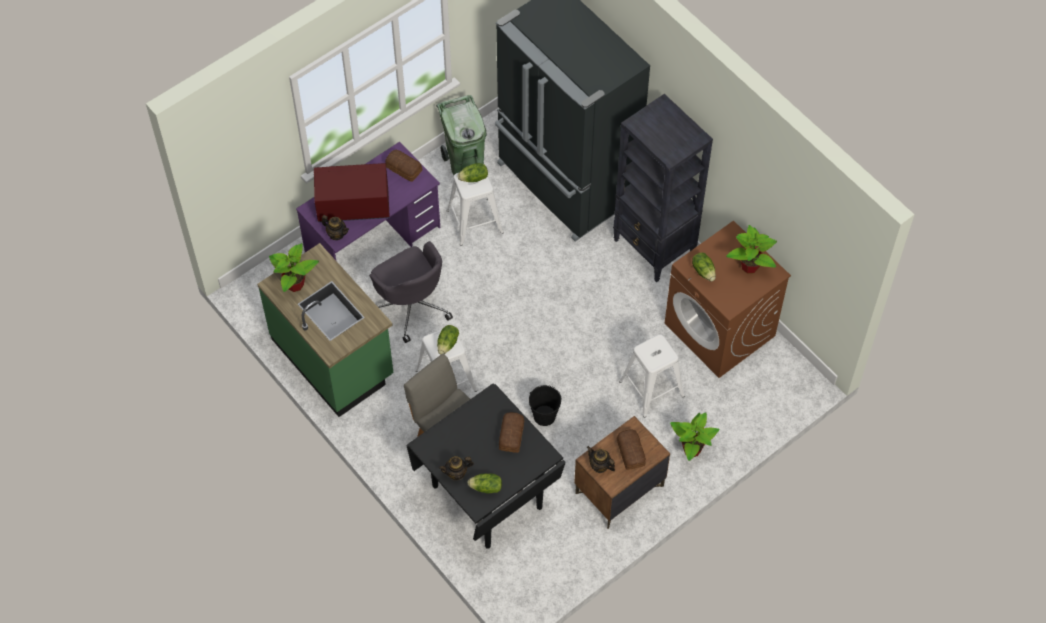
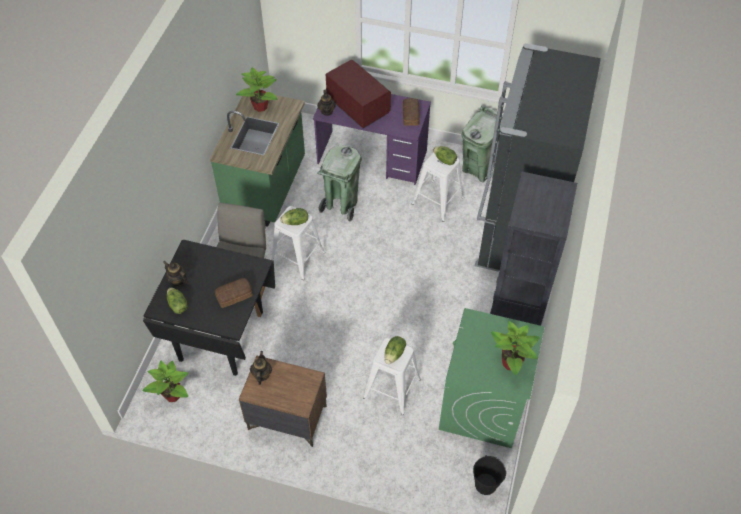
camera: 55 degrees right, 5 degrees down
(411, 305) = (341, 205): grey office chair -> green trash can
(544, 416) = (314, 332): black bucket -> black bucket (485, 484)
(631, 452) = (290, 389): bread -> none
(692, 449) = (359, 448): potted plant -> potted plant (173, 395)
(704, 271) = (477, 333): lettuce -> lettuce (394, 354)
(720, 330) = (483, 405): brown washing machine -> green washing machine

